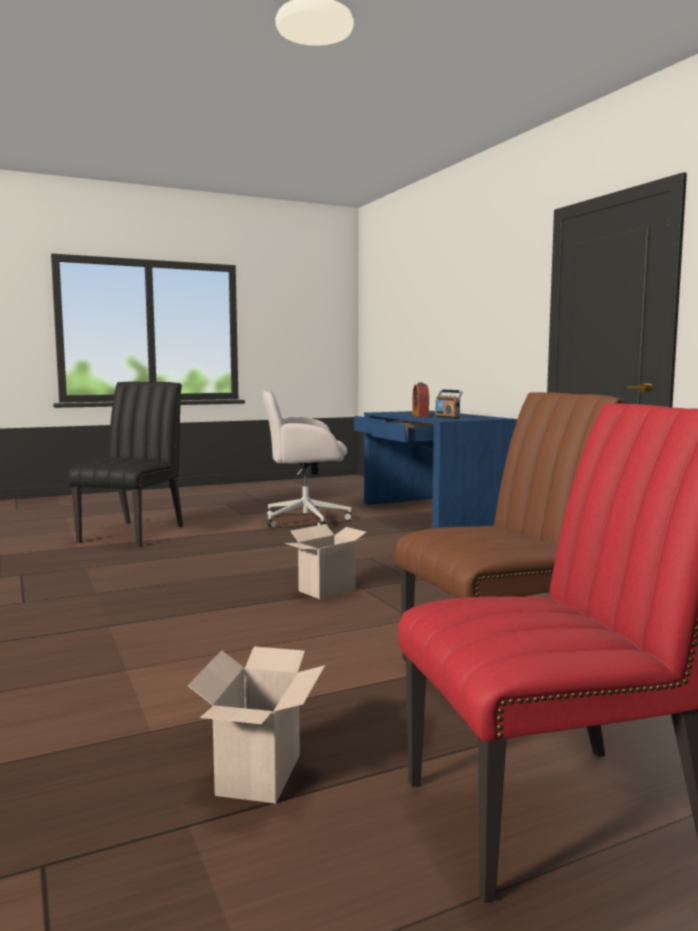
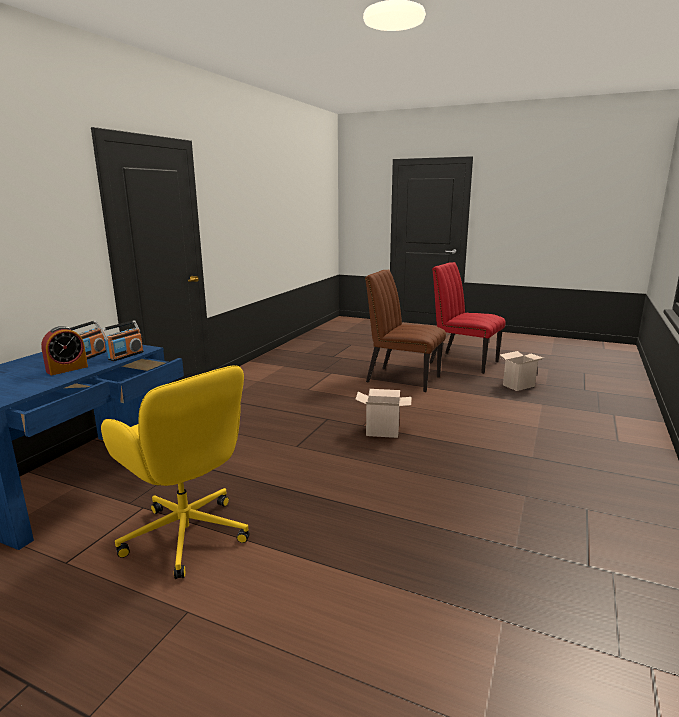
camera: 130 degrees left, 10 degrees up
(132, 534) = (403, 627): black chair -> none
(306, 520) = (186, 535): white office chair -> yellow office chair
(431, 419) = (125, 356): none -> radio

